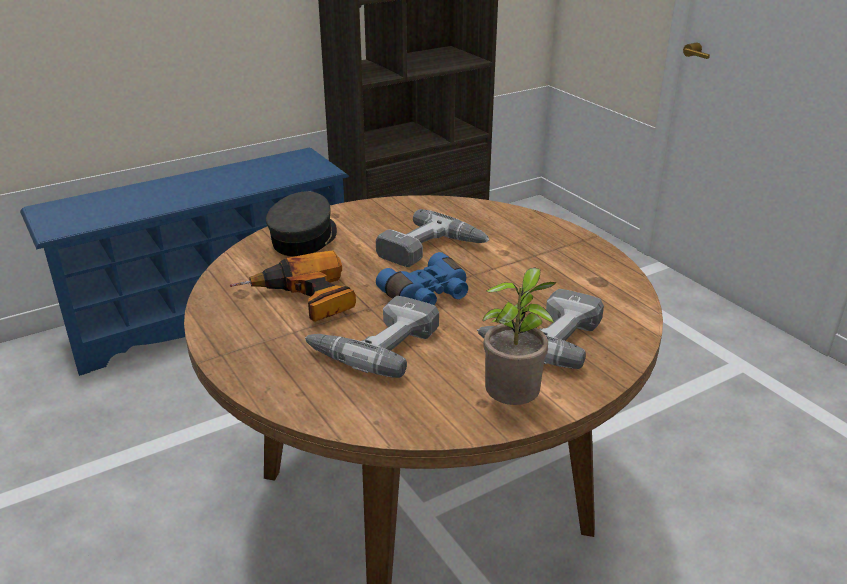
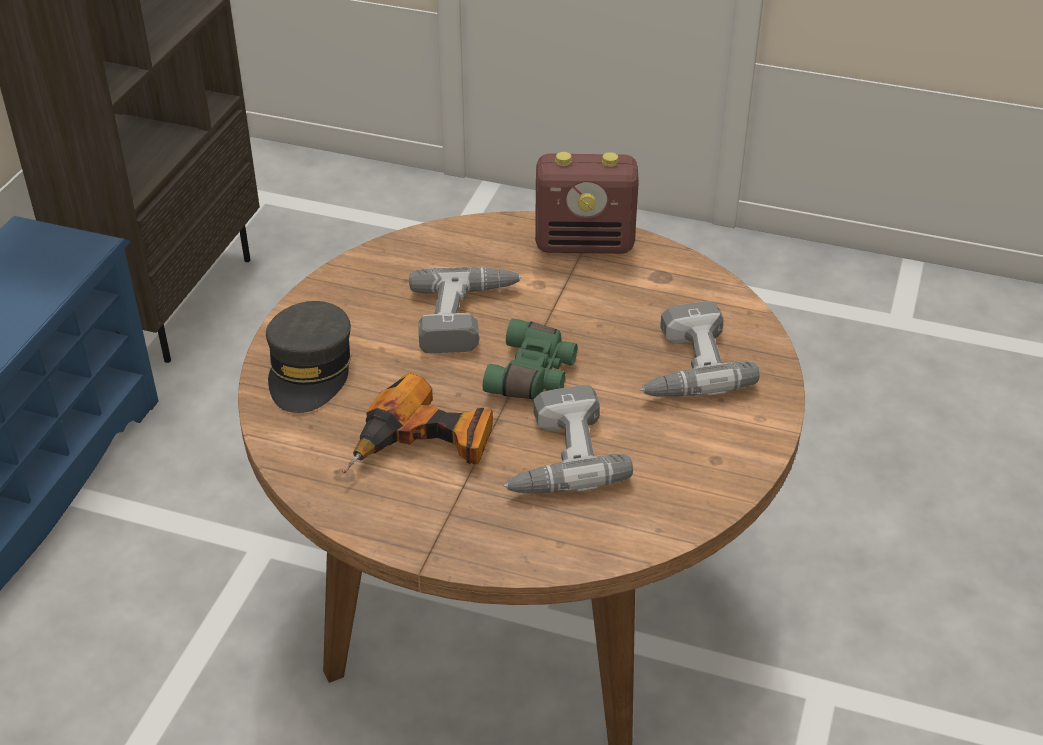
camera: 40 degrees left, 10 degrees up
(304, 238) = (310, 370): grey cap -> grey cap turned 150 degrees counterclockwise
(428, 296) = (534, 375): blue binoculars -> green binoculars
(513, 404) = (740, 447): potted plant -> none
(568, 244) = (585, 244): none -> radio

